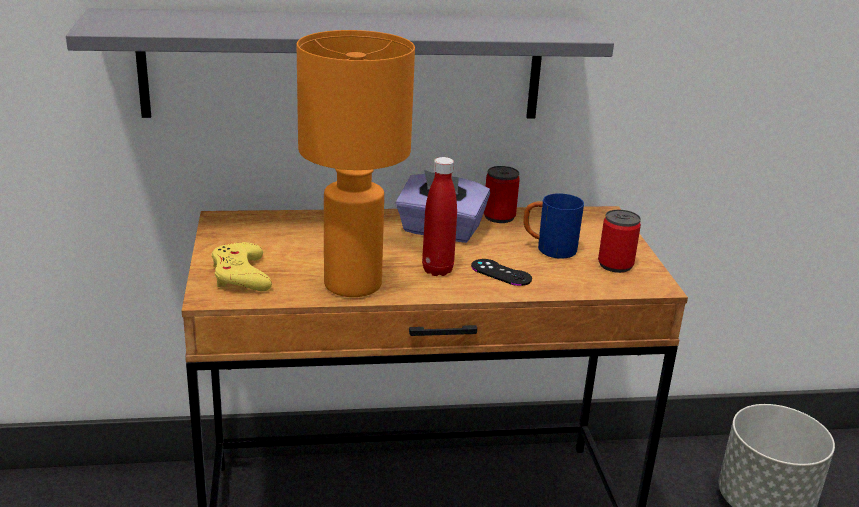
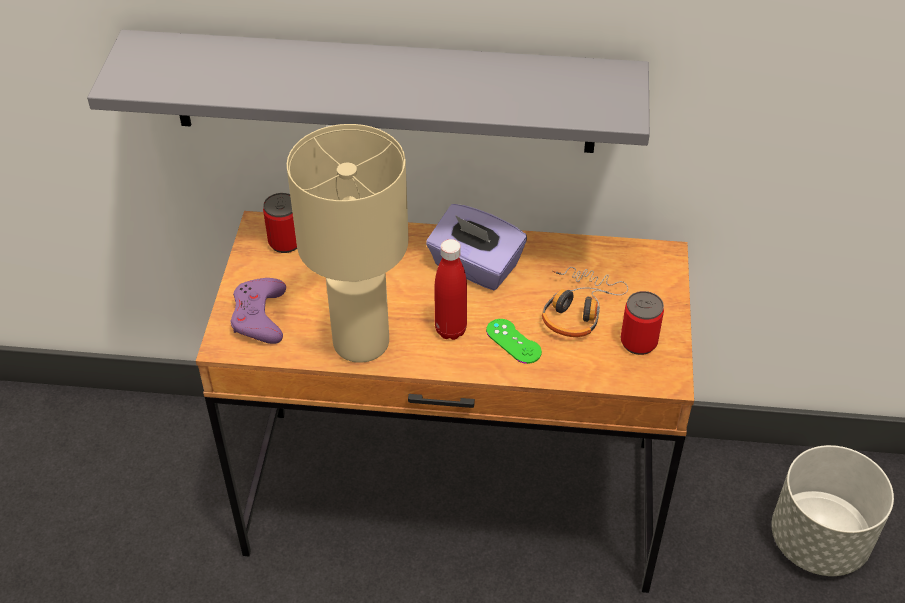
camera: 15 degrees right, 20 degrees up
(241, 275) = (259, 316): yellow game controller -> purple game controller
(351, 284) = (359, 342): orange table lamp -> beige table lamp
(499, 217) = (545, 249): can -> can (285, 242)
(501, 273) = (513, 341): black game controller -> green game controller
(548, 249) = (578, 309): blue mug -> headphones

